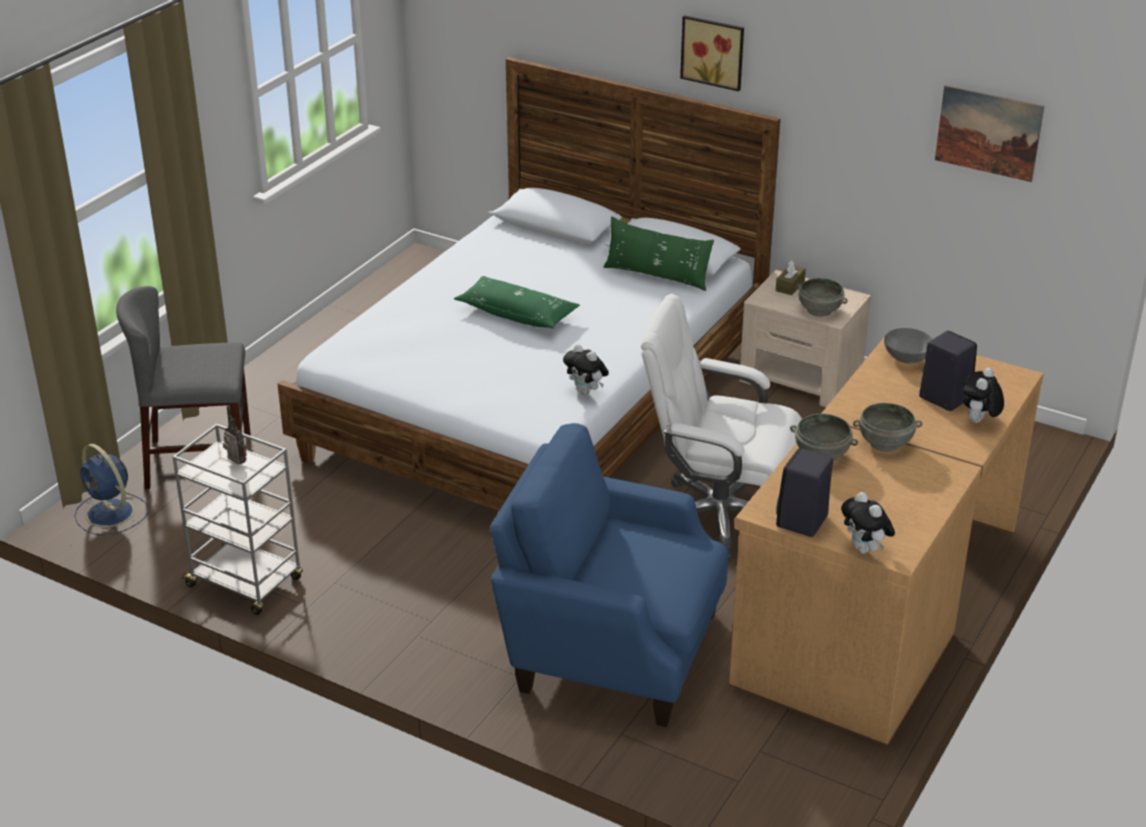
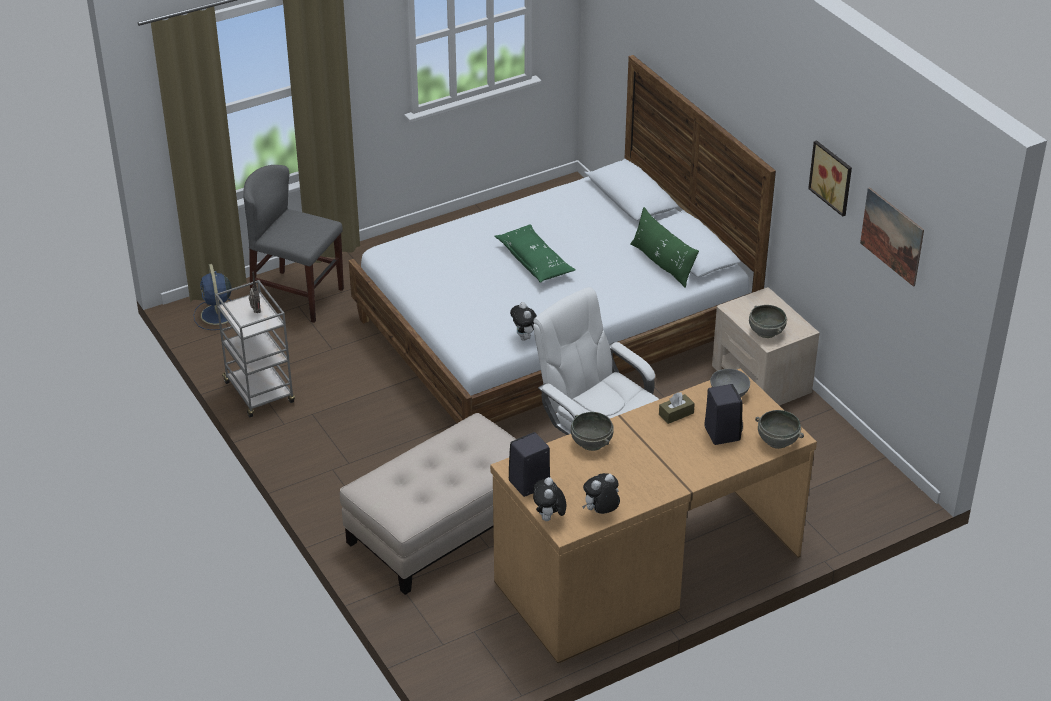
camera: 30 degrees right, 5 degrees up
(612, 649) = (442, 527): blue armchair -> beige ottoman
(713, 51) = (744, 101): picture -> picture (833, 177)
(790, 286) = (764, 304): brown tissue box -> brown tissue box (676, 414)
(885, 443) = (643, 451): grey bowl -> grey bowl (777, 441)
(979, 422) = (726, 460): plush toy -> plush toy (601, 512)

